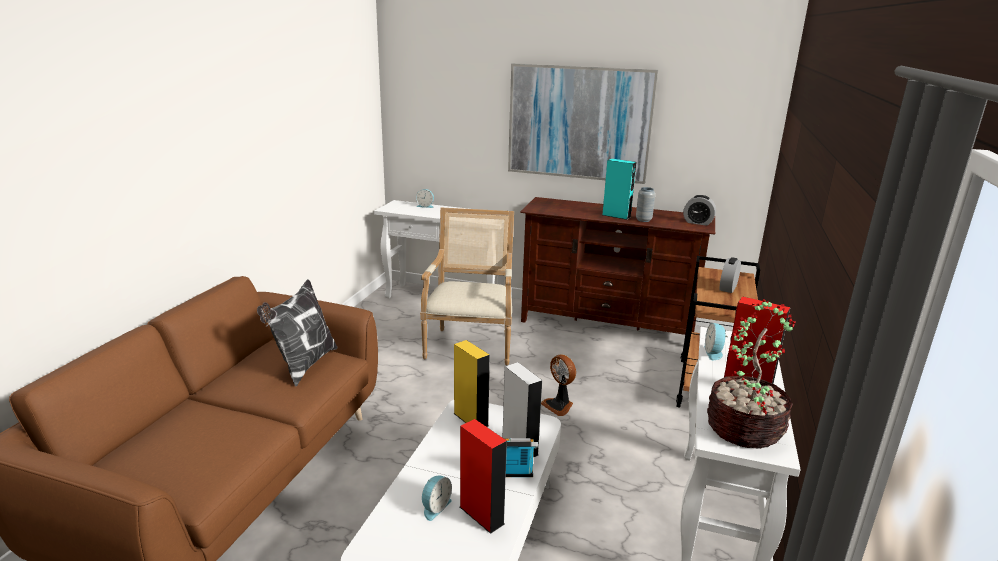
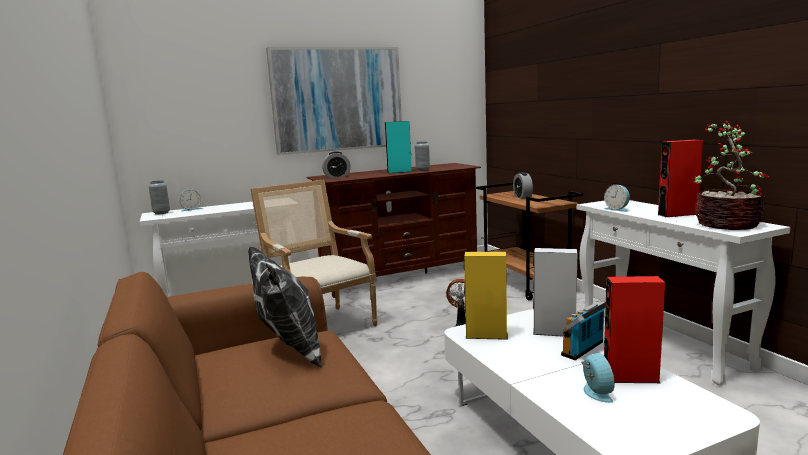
camera: 40 degrees left, 10 degrees down
(401, 204) = (161, 213): none -> grey vase
(698, 222) = (457, 165): alarm clock -> alarm clock (337, 177)

